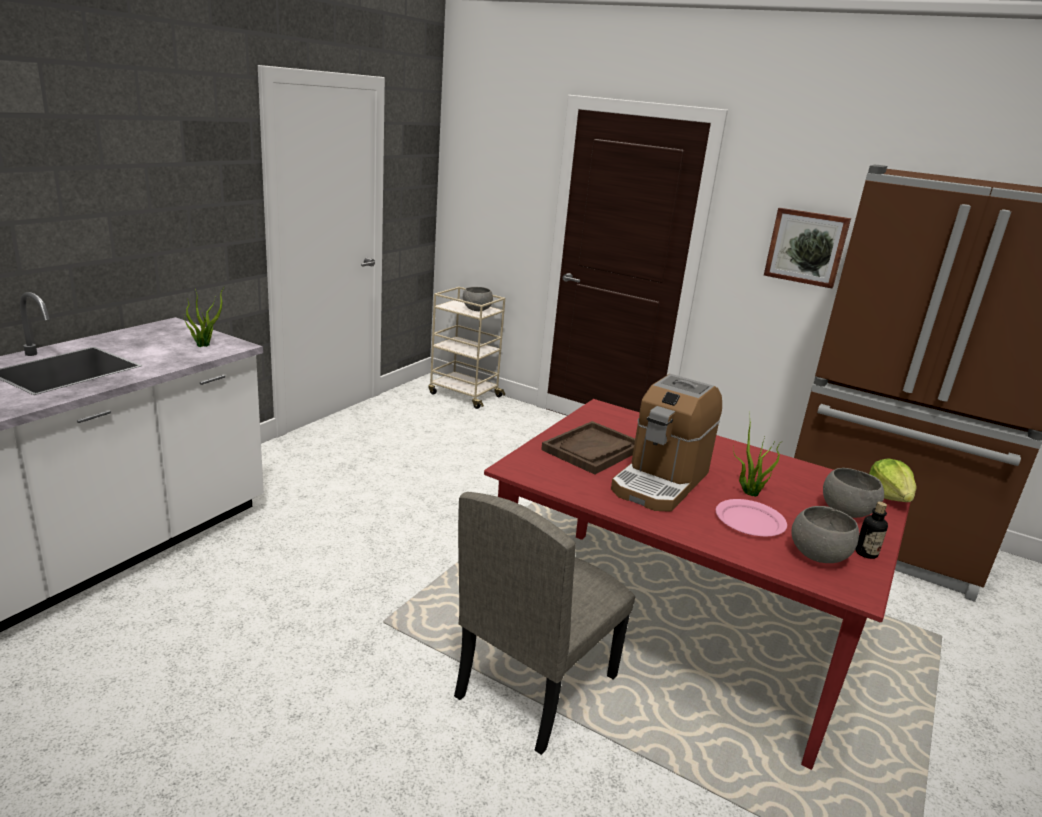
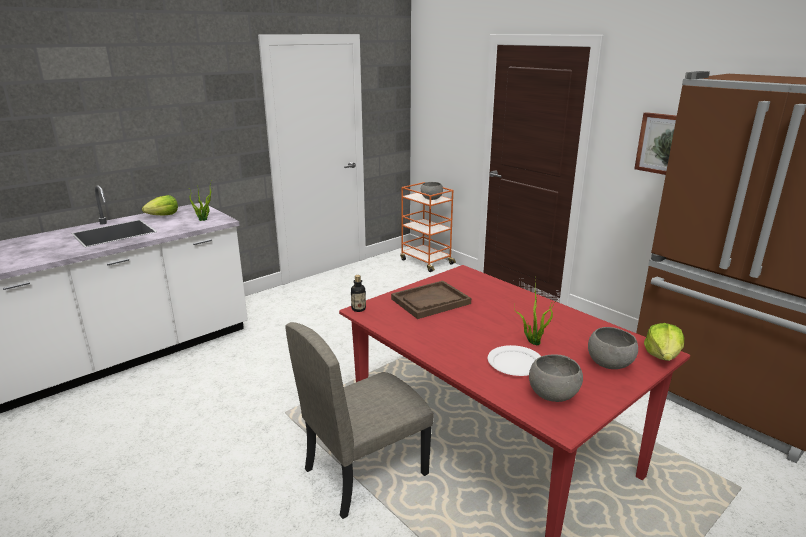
camera: 20 degrees right, 0 degrees up
(129, 339) = (163, 215): none -> lettuce
(464, 395) = (426, 261): beige cart -> orange cart
(660, 481) = (465, 328): coffee machine -> none
(750, 521) = (515, 363): pink plate -> white plate
(866, 553) = (599, 398): bottle -> bottle (358, 309)

